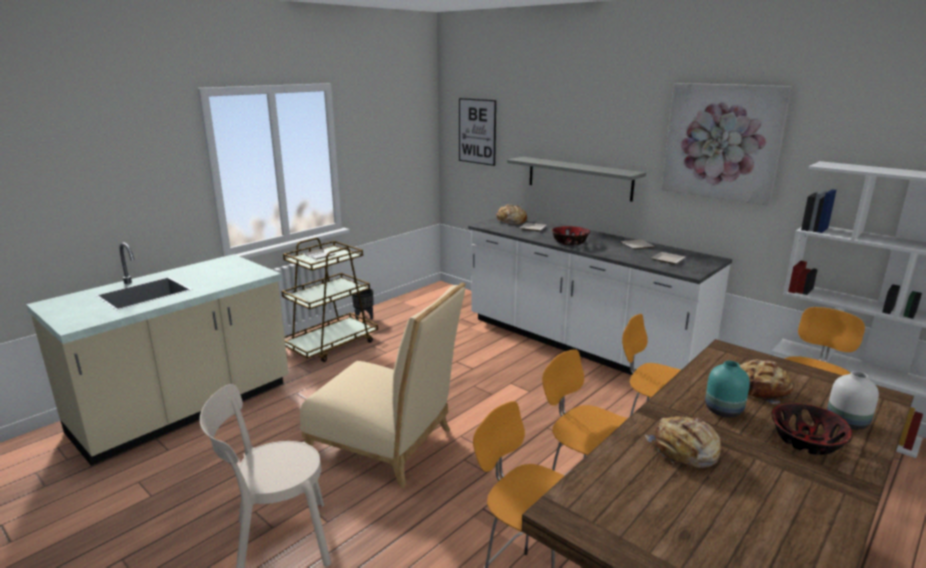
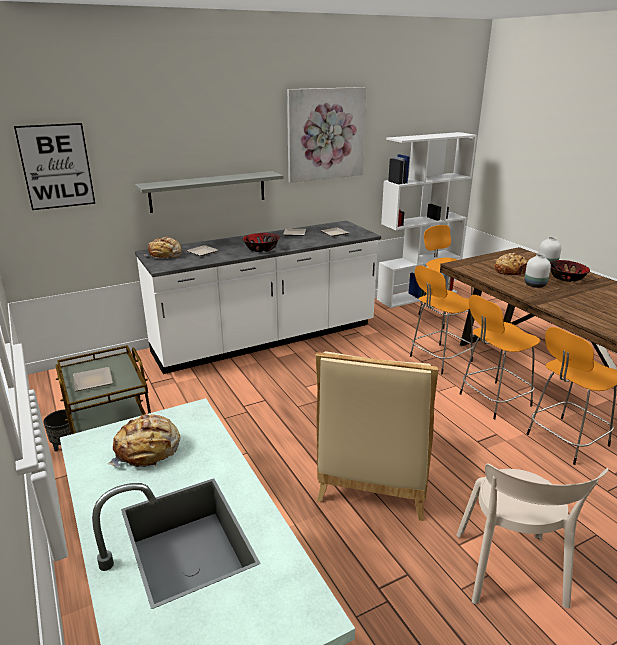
camera: 70 degrees left, 5 degrees up
(387, 445) = (375, 477): beige chair -> beige chair turned 150 degrees clockwise
(685, 451) = (580, 304): bread -> bread (148, 450)
(724, 410) = (534, 285): turquoise vase -> white vase

